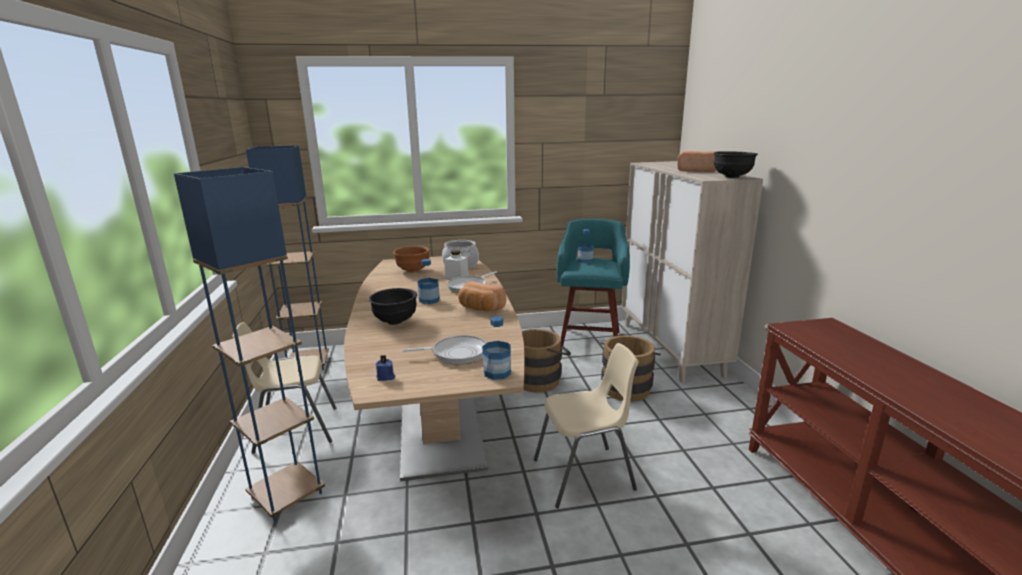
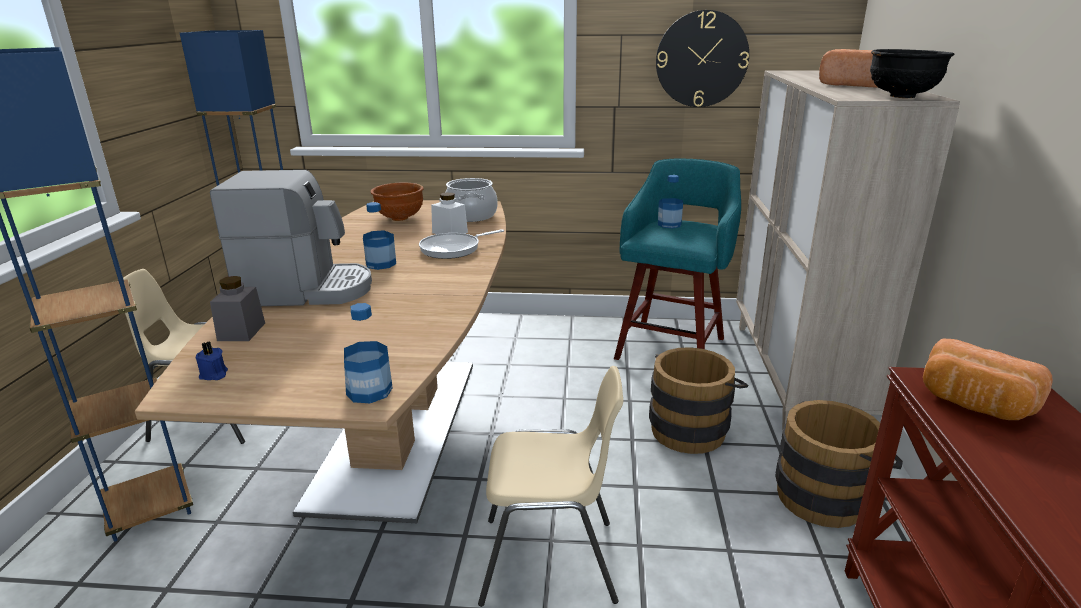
camera: 15 degrees right, 5 degrees up
(376, 350) = (241, 331): none -> grey jar
(395, 321) = (307, 290): black bowl -> coffee machine
(456, 353) = (341, 351): frying pan -> none
(480, 308) = (439, 284): bread -> bread (973, 404)
(540, 379) = (566, 396): brown bucket -> brown bucket (828, 495)
(592, 157) = (701, 59): none -> wall clock

